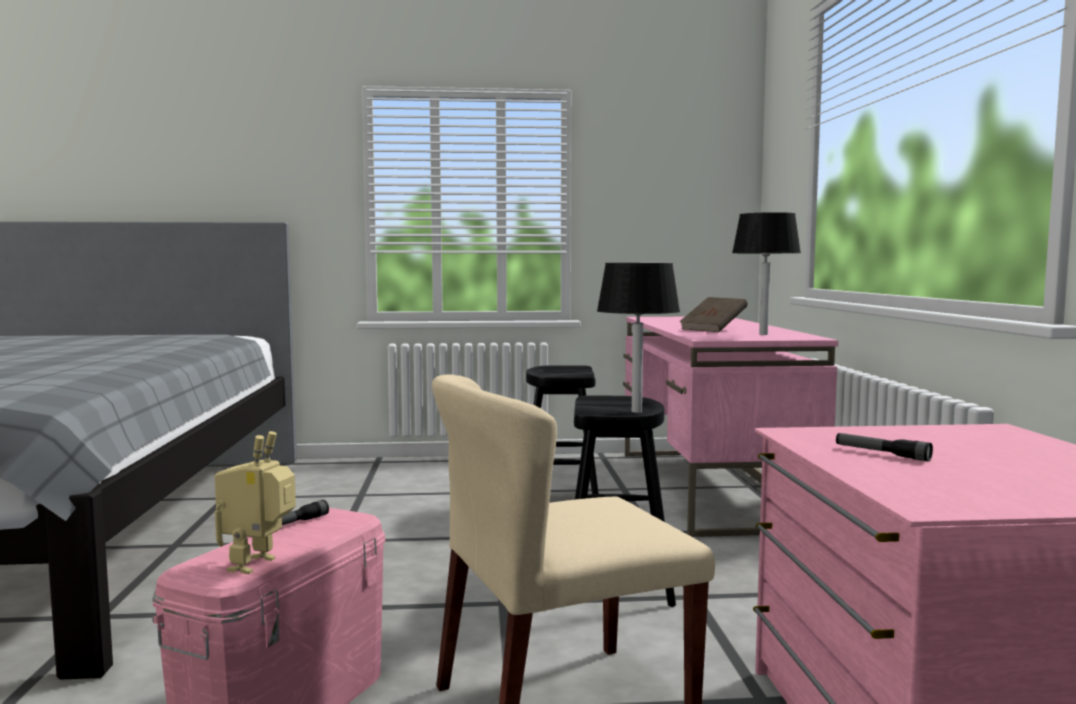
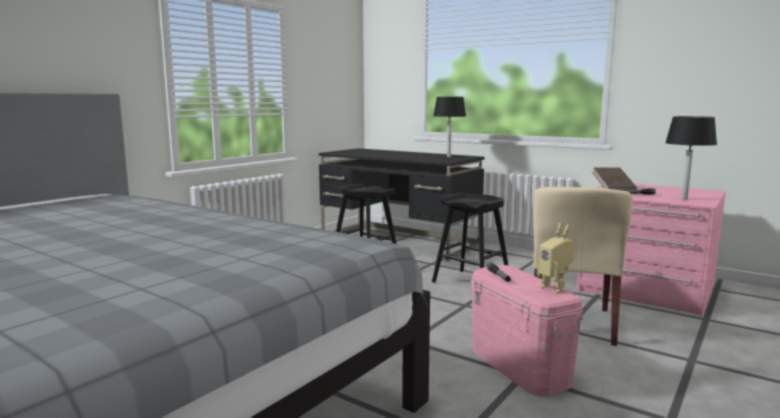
camera: 50 degrees left, 5 degrees up
(636, 411) = (480, 199): black table lamp -> black table lamp (684, 199)
(709, 488) = (399, 241): pink desk -> black desk
(713, 329) = (413, 156): brown book -> brown book (613, 189)

